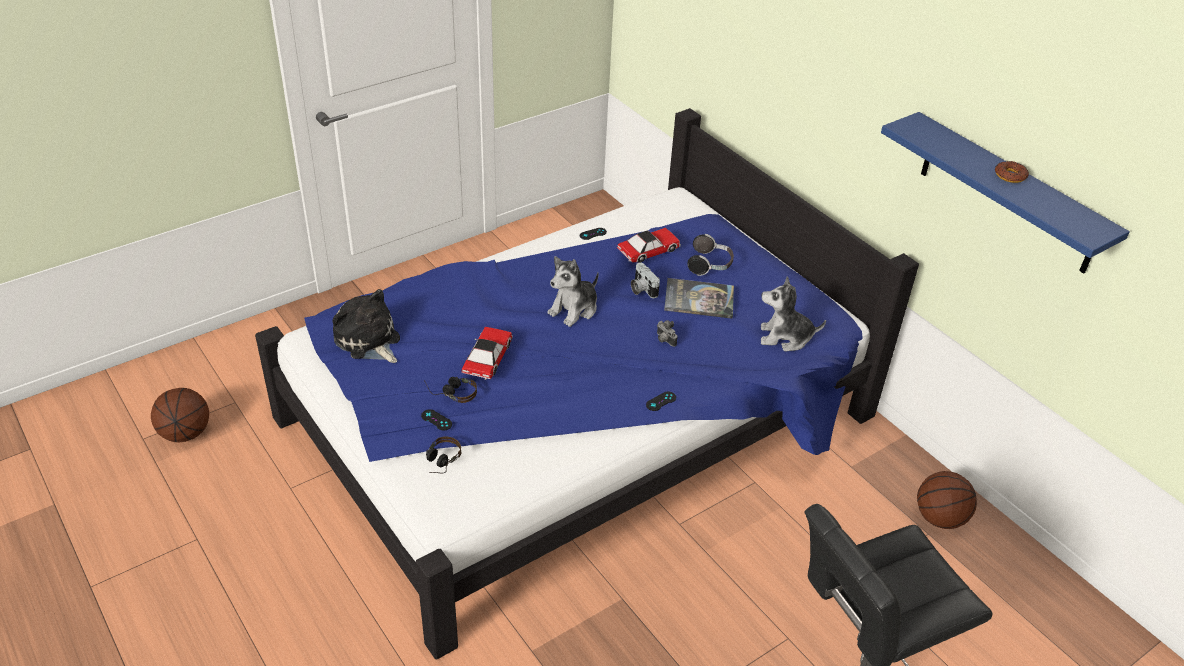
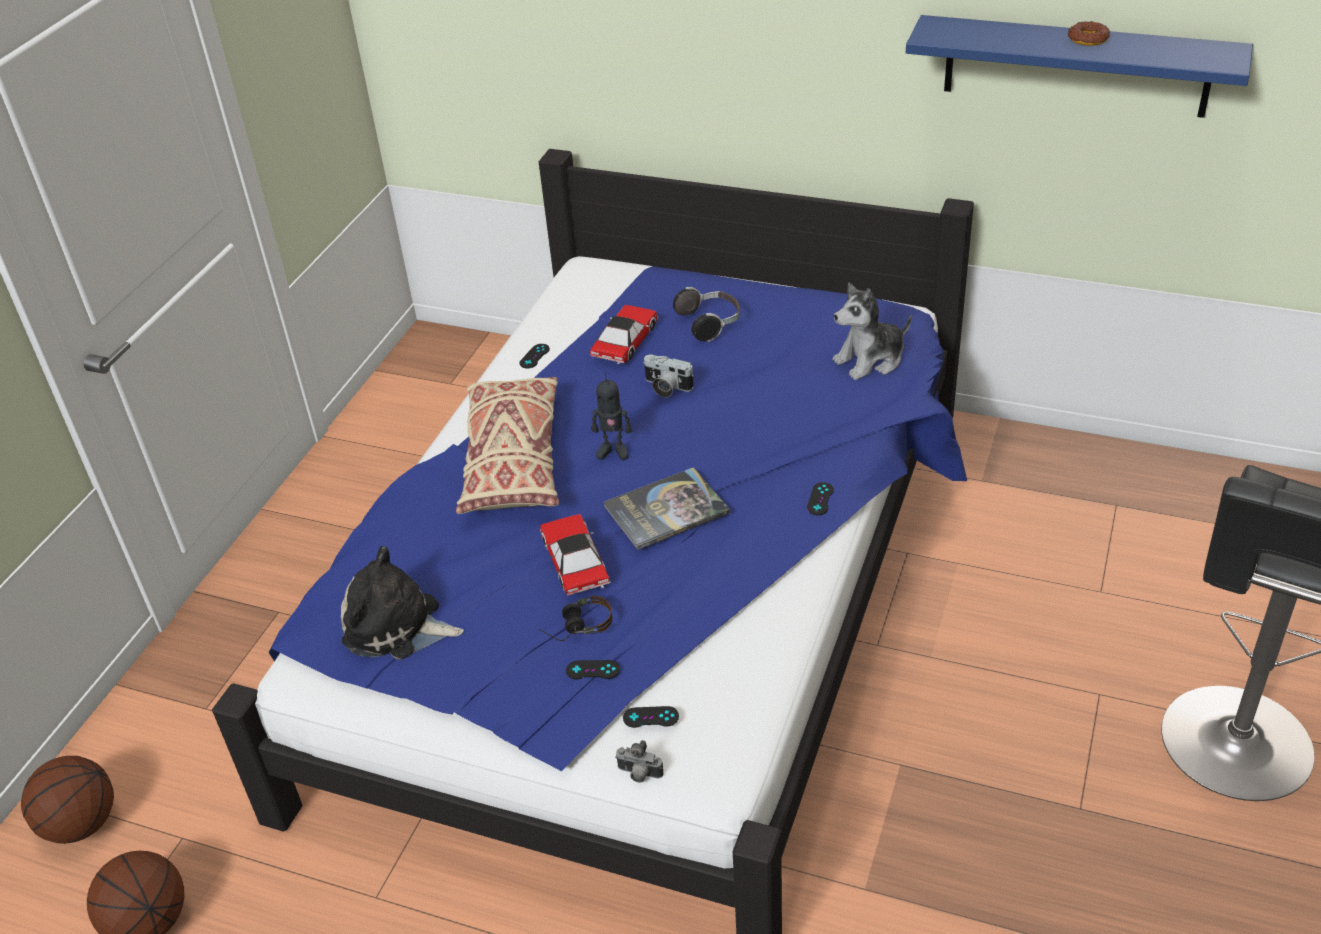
camera: 30 degrees left, 0 degrees up
(440, 462) = (651, 717): headphones -> black game controller
(516, 285) = (513, 460): none -> beige pillow
(574, 309) = (613, 451): plush toy -> toy robot
(664, 340) = (750, 431): camera -> camera (639, 774)
(699, 299) = (741, 366): book -> book (666, 510)
(939, 518) = (1110, 483): basketball -> basketball (80, 824)

